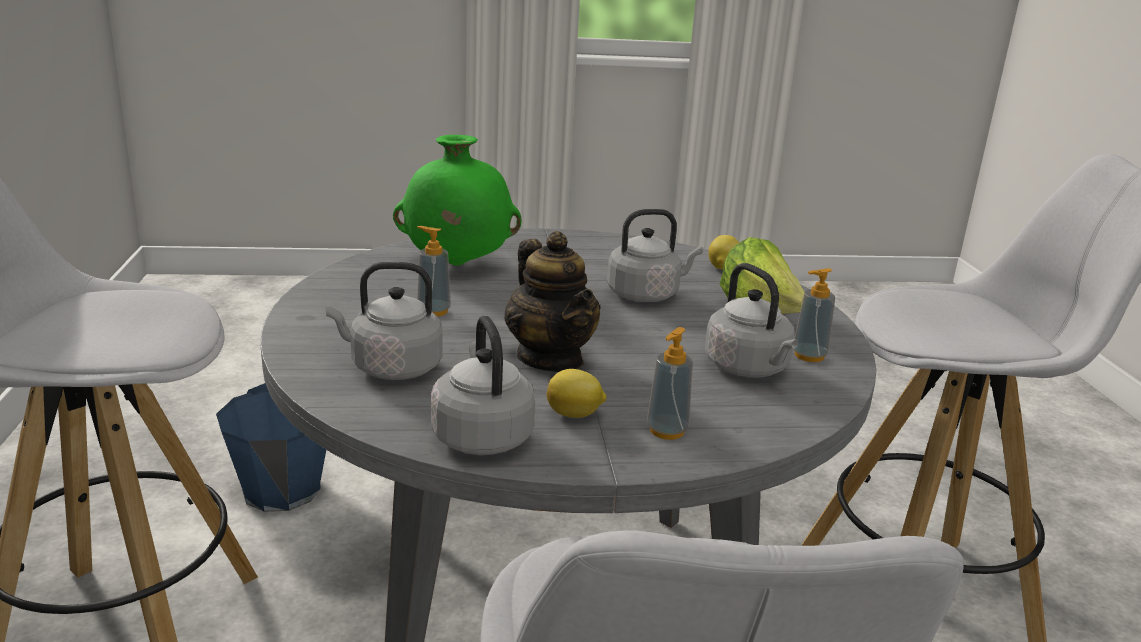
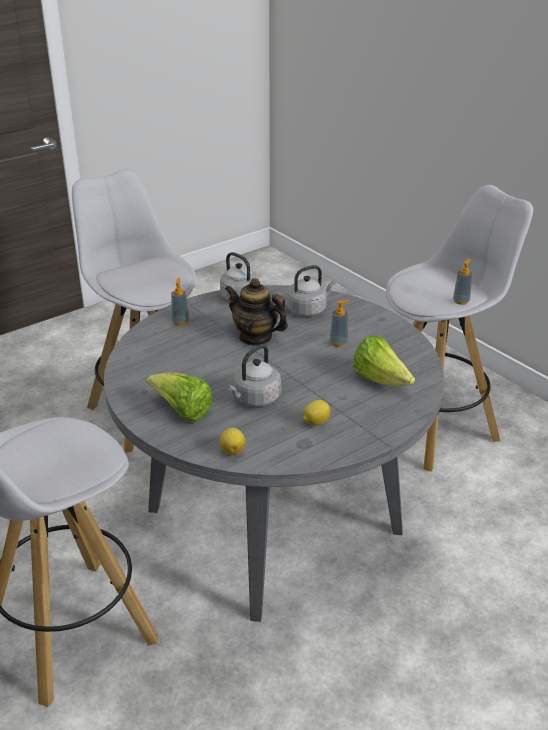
camera: 150 degrees right, 10 degrees up
(282, 490) = (493, 519): blue bucket -> none
(456, 265) = (380, 380): green vase -> lettuce
(575, 414) = (219, 316): lemon -> lemon (315, 422)
(749, 369) = (166, 365): grey kettle -> none
(809, 356) = (141, 385): soap dispenser -> soap dispenser (461, 301)

